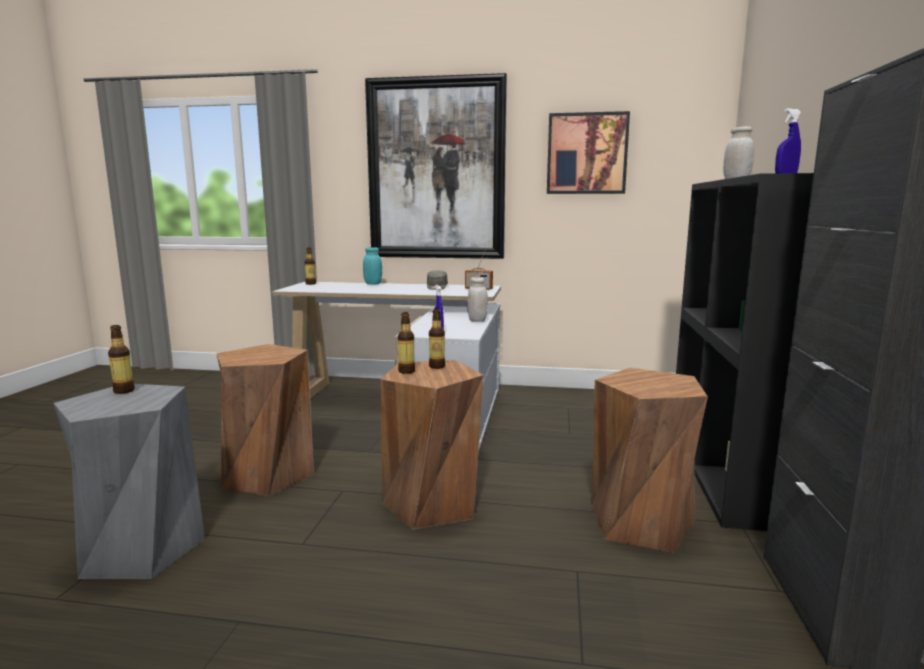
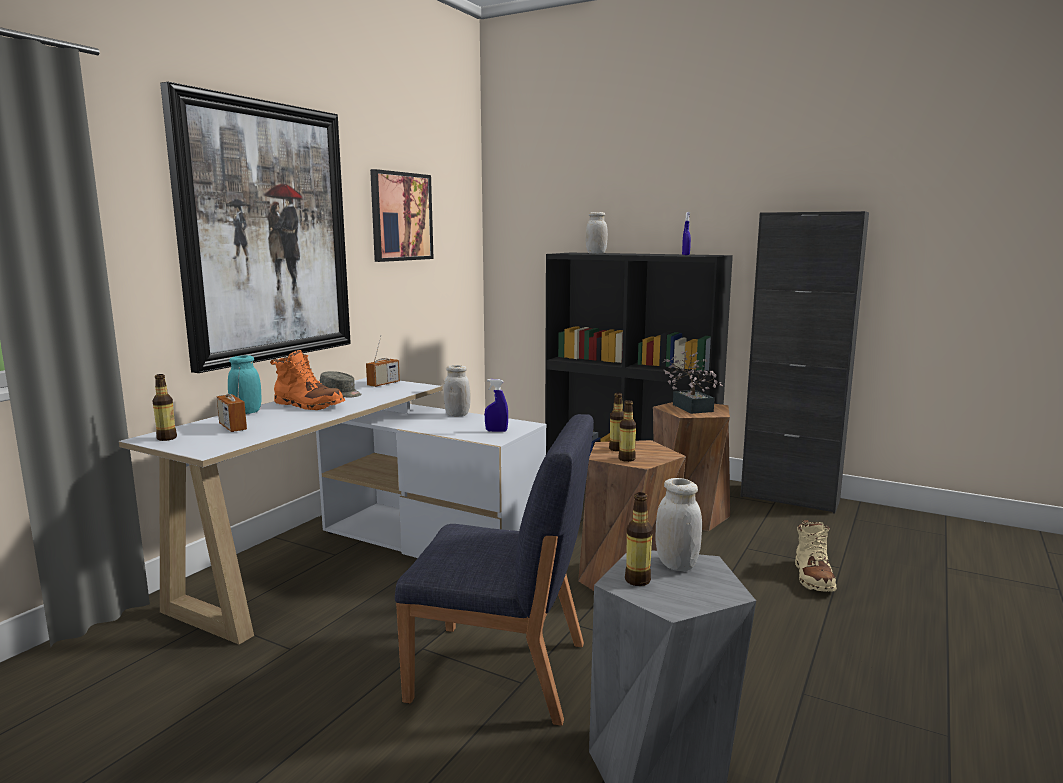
camera: 70 degrees left, 0 degrees up
(147, 398) = (676, 564): none -> white jar
(268, 474) = (501, 672): brown stool -> blue chair
(338, 286) = (232, 427): none -> radio
(399, 287) = (308, 405): none -> orange boot
(525, 632) = (813, 577): none -> beige boot
(657, 380) = (690, 407): none -> potted plant

